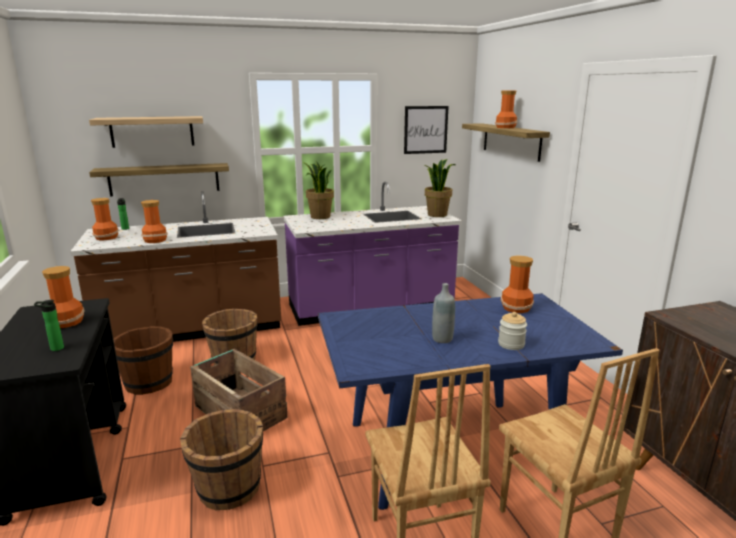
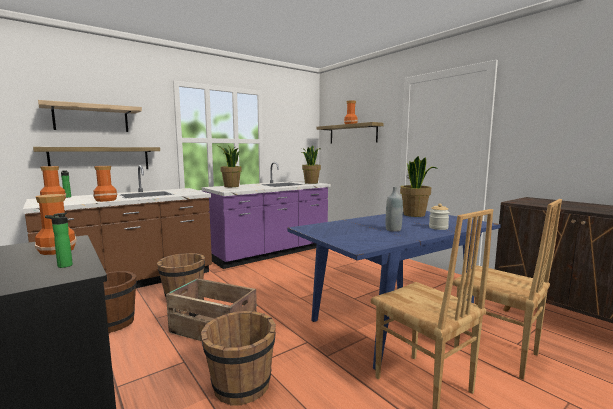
camera: 20 degrees left, 10 degrees down
(425, 129) = (292, 131): picture -> none
(516, 307) = (414, 215): vase -> potted plant

